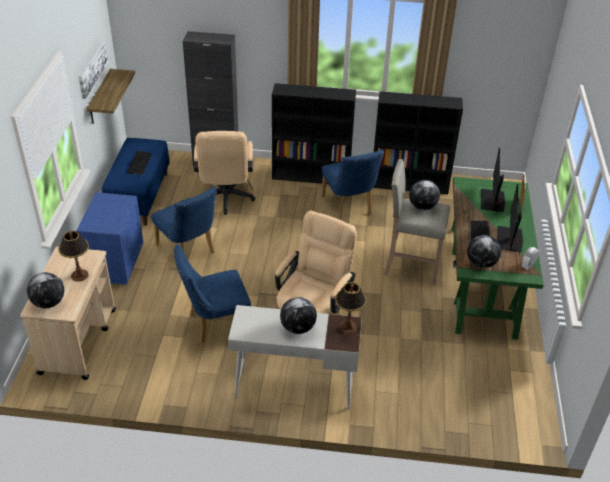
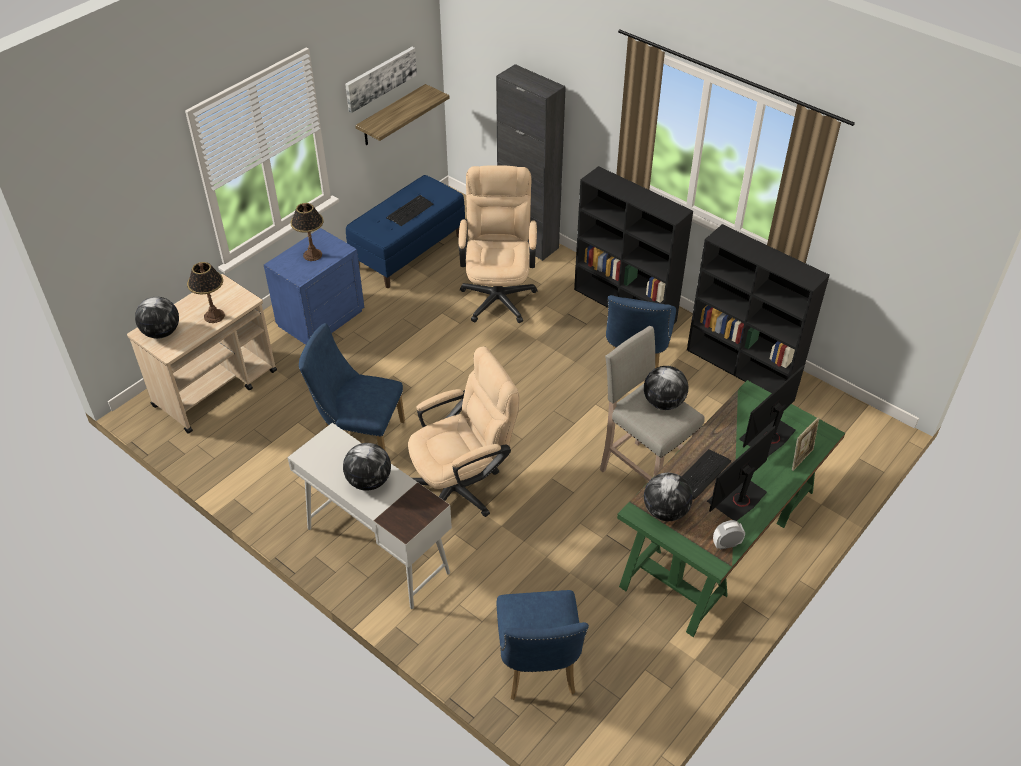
camera: 35 degrees right, 5 degrees up
(188, 251) = (404, 338): blue chair -> blue chair (538, 669)
(225, 199) = (498, 293): beige office chair -> beige office chair turned 150 degrees clockwise
(348, 327) = (423, 509): table lamp -> table lamp (312, 255)

